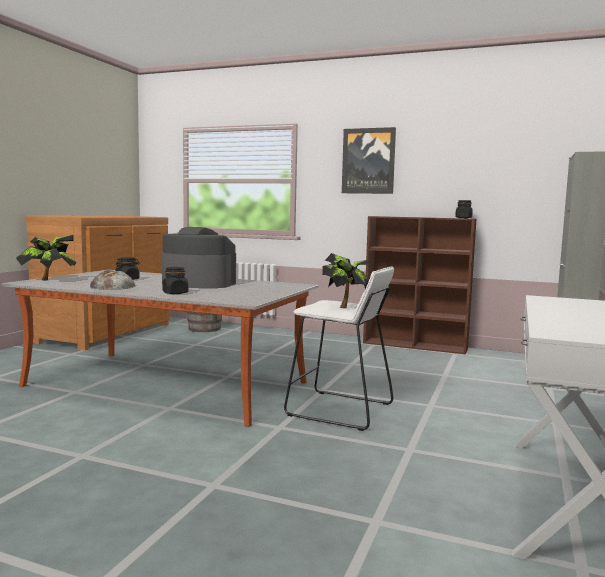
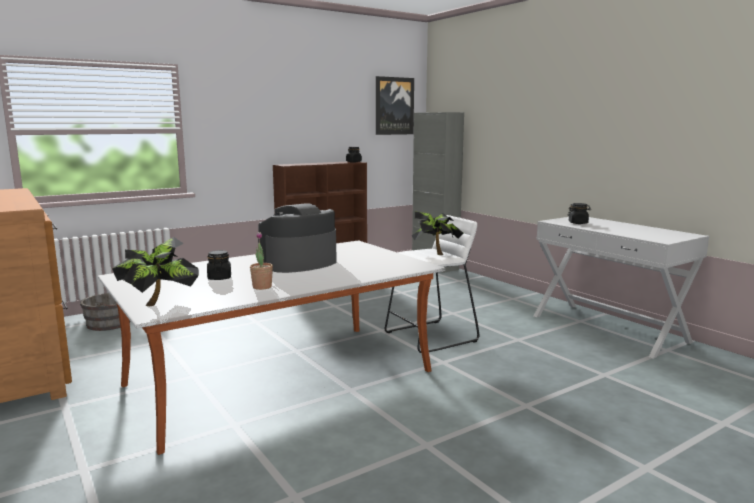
camera: 55 degrees left, 5 degrees up
(112, 286) = (262, 287): bread -> potted plant
(175, 293) = (349, 275): black jar -> black jar (578, 223)
(368, 161) = (260, 110): picture -> picture (394, 106)

